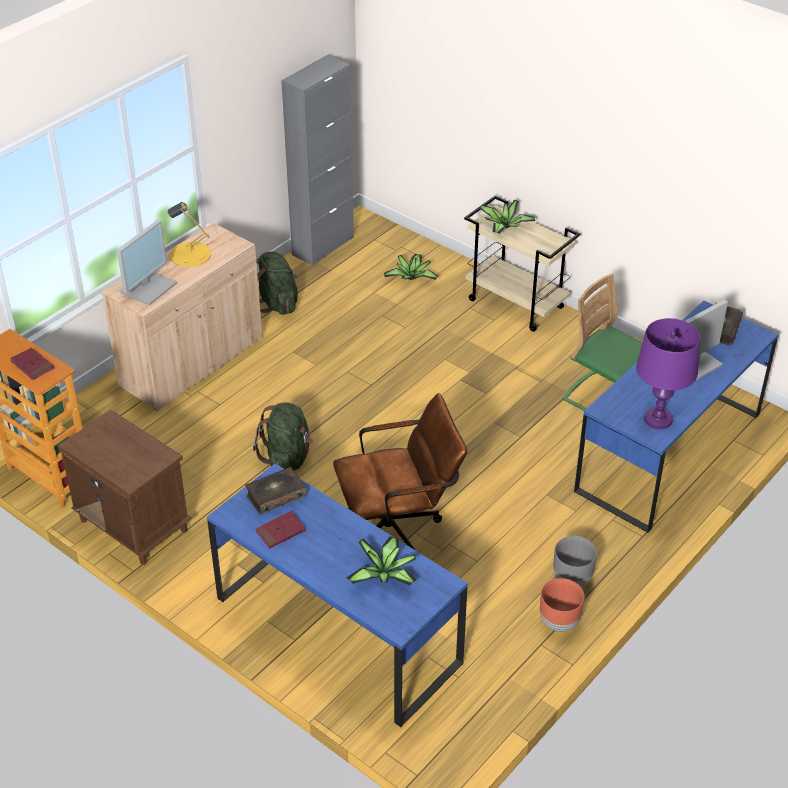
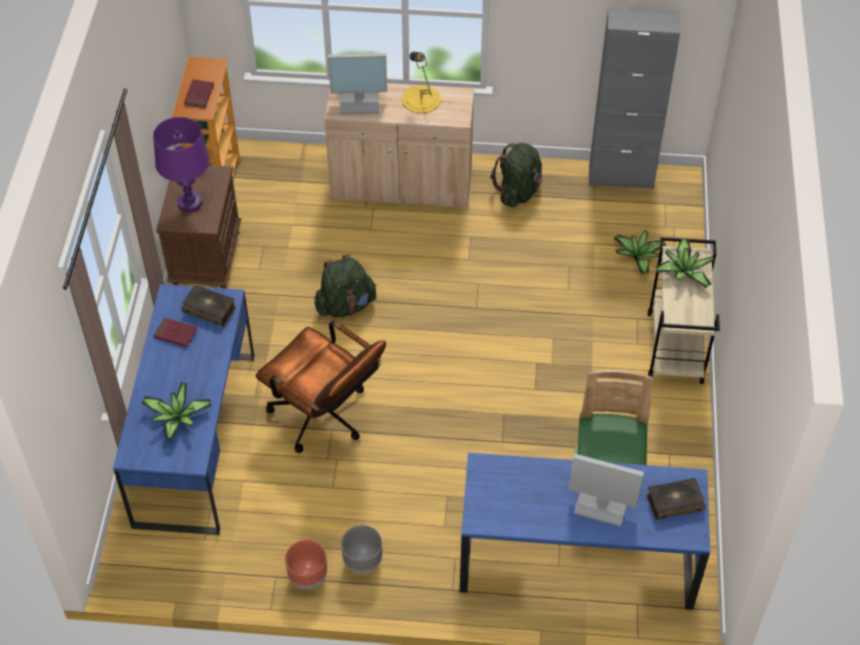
camera: 55 degrees right, 10 degrees up
(658, 419) = (501, 511): purple table lamp -> purple table lamp (190, 202)

